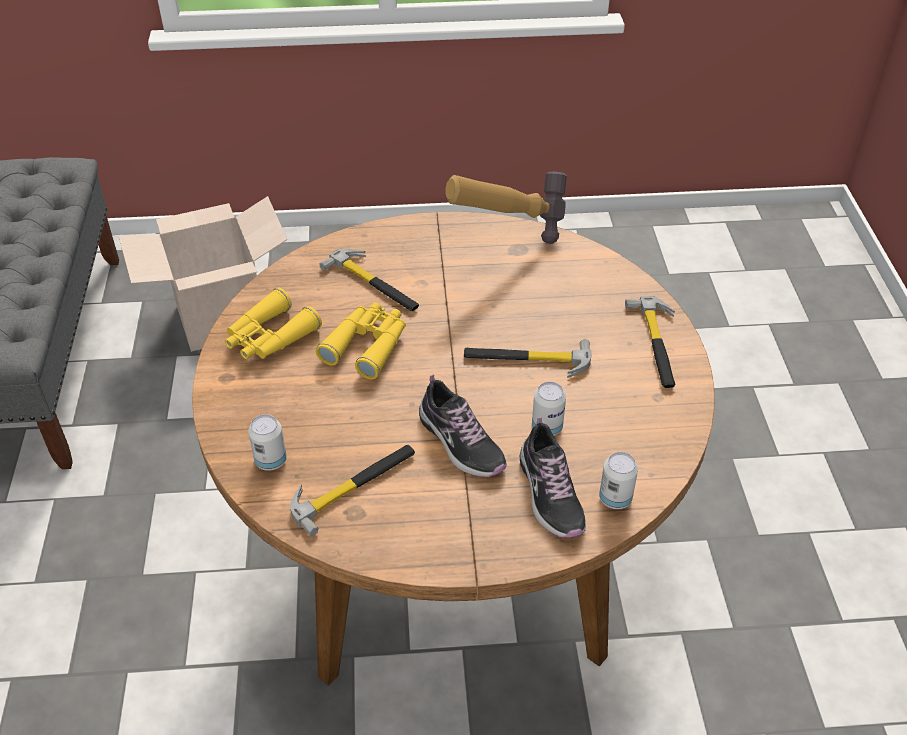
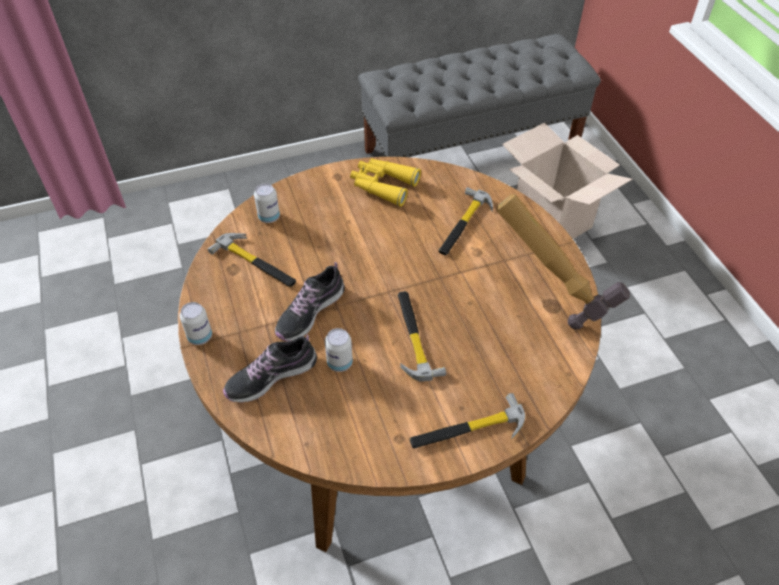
camera: 75 degrees right, 5 degrees up
(367, 345) = (394, 237): yellow binoculars -> none
(615, 499) = (274, 421): can -> can (200, 337)

